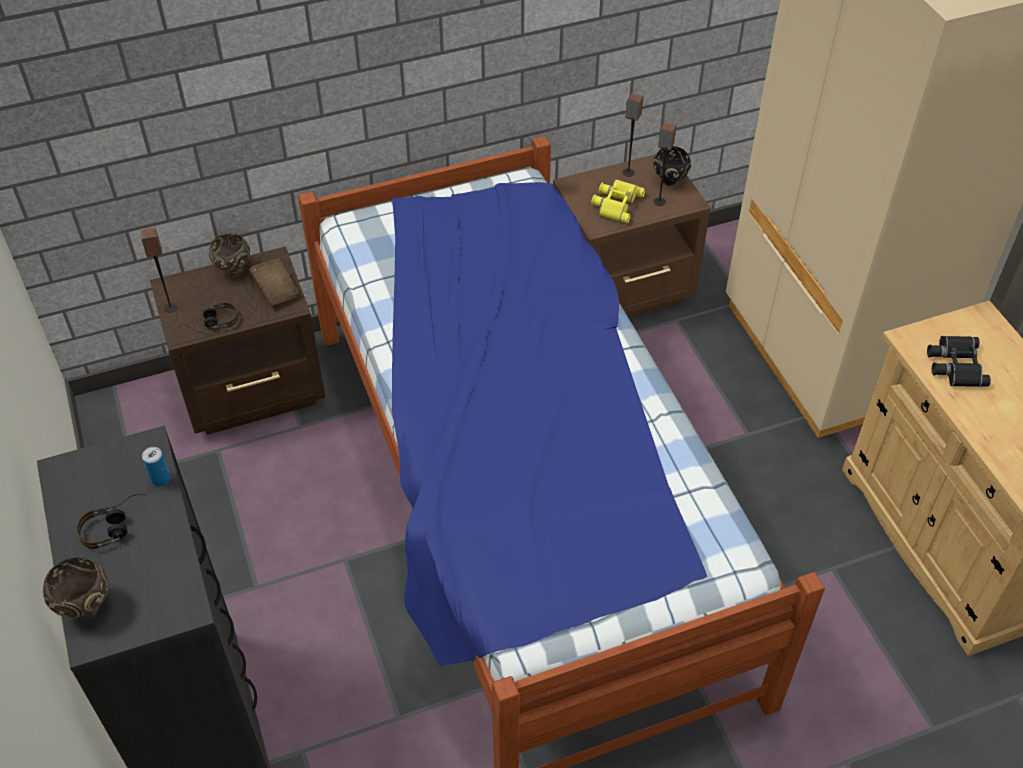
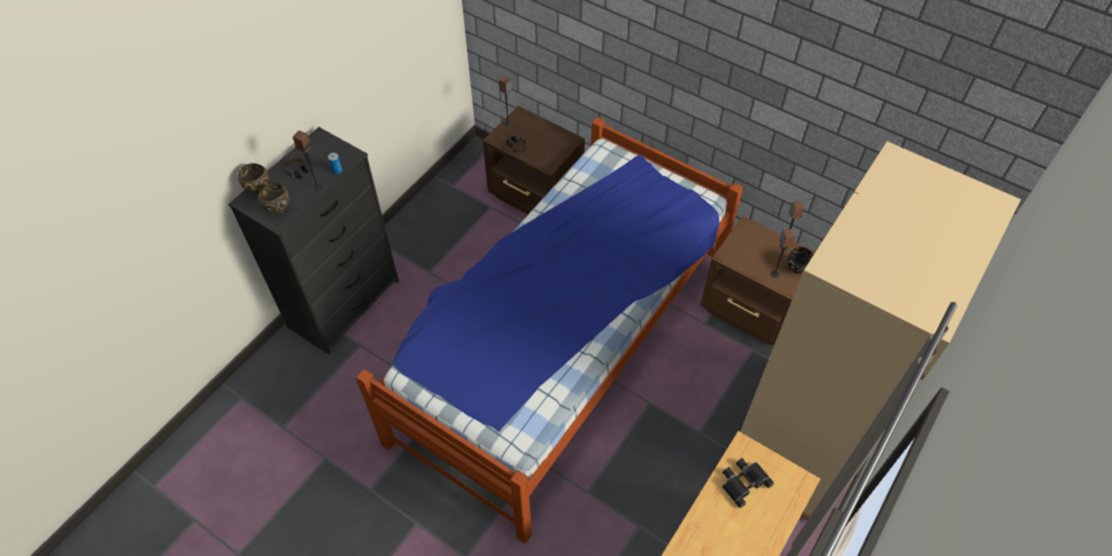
camera: 55 degrees right, 5 degrees up
(167, 521) = (317, 187): none -> speaker
(233, 270) = (551, 130): brown bowl -> brown bowl (278, 209)
(275, 290) = (552, 153): brown book -> none
(616, 203) = (752, 254): yellow binoculars -> none

